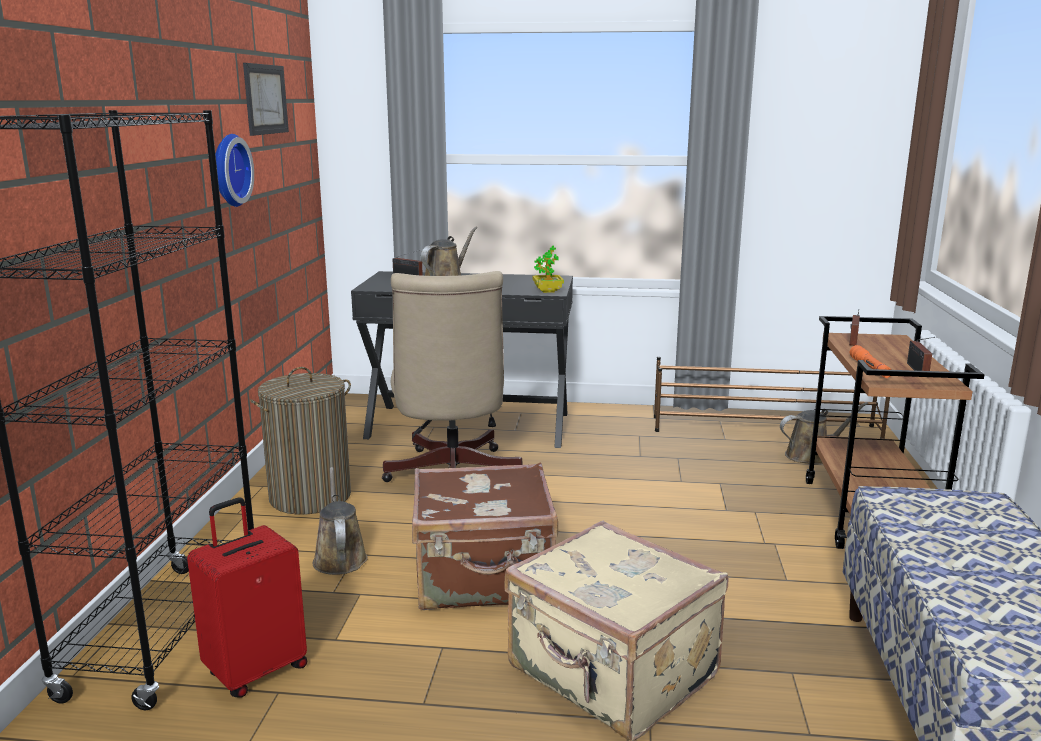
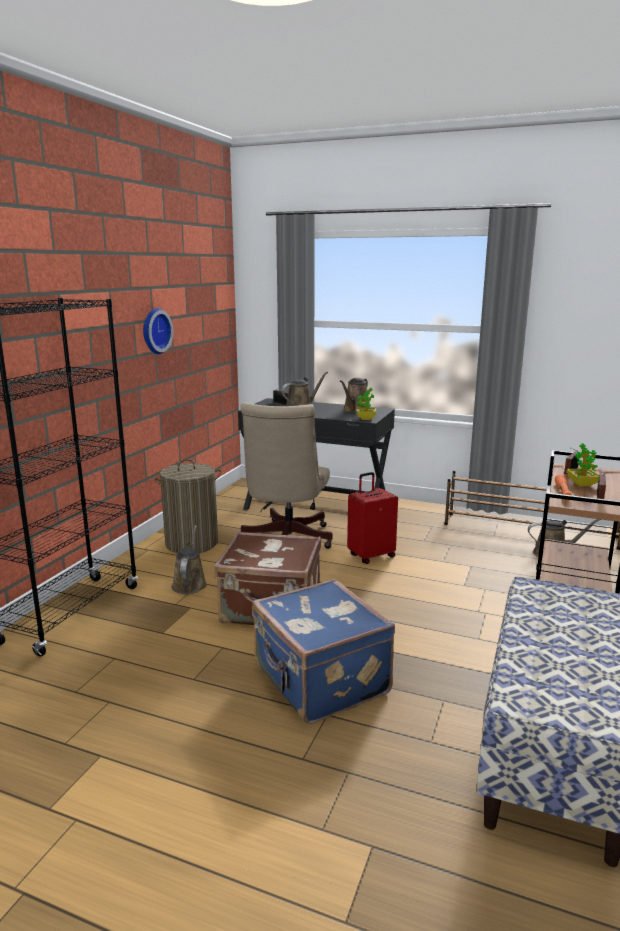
camera: 15 degrees right, 0 degrees up
(256, 670) = (108, 643): red suitcase -> red suitcase (371, 556)
(265, 99) = (189, 284): picture -> none
(522, 281) = (355, 410): none -> brown watering can
(611, 674) = (319, 681): beige suitcase -> blue suitcase
(882, 356) = (582, 484): none -> potted plant

